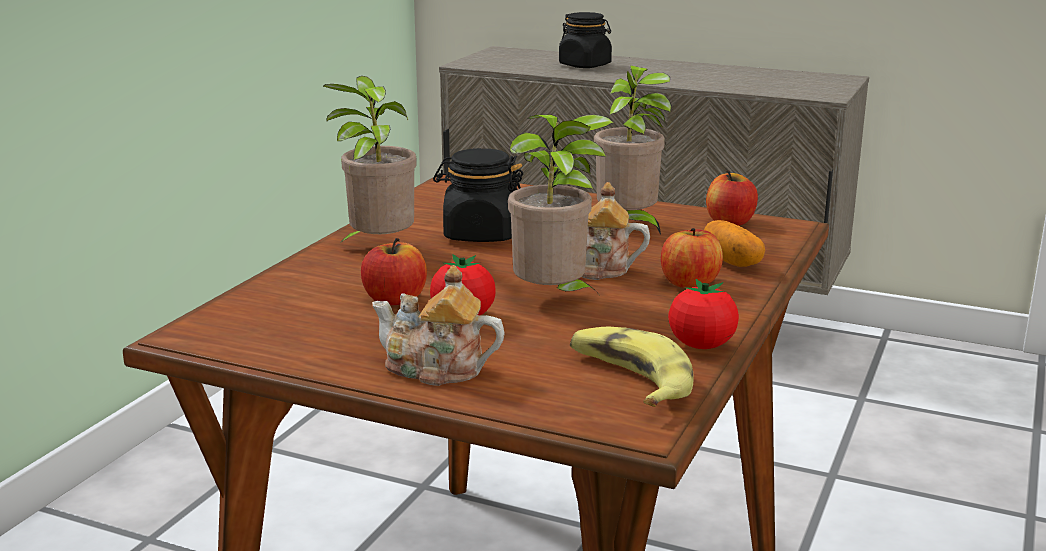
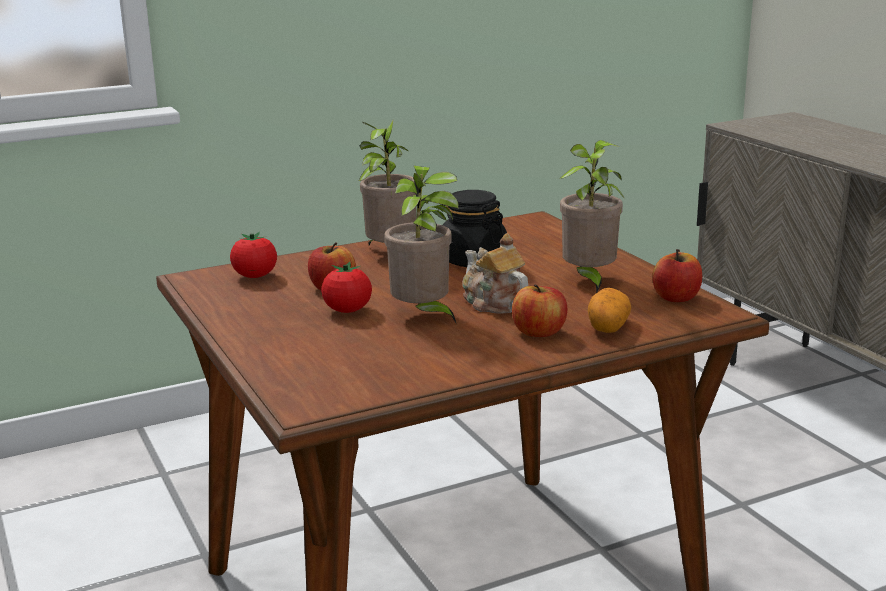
camera: 40 degrees right, 0 degrees up
(436, 369) = (269, 336): teapot -> none
(585, 65) = (838, 141): black jar -> none
(629, 380) = (358, 379): banana -> none
(701, 345) = (451, 374): tomato -> tomato (255, 276)

